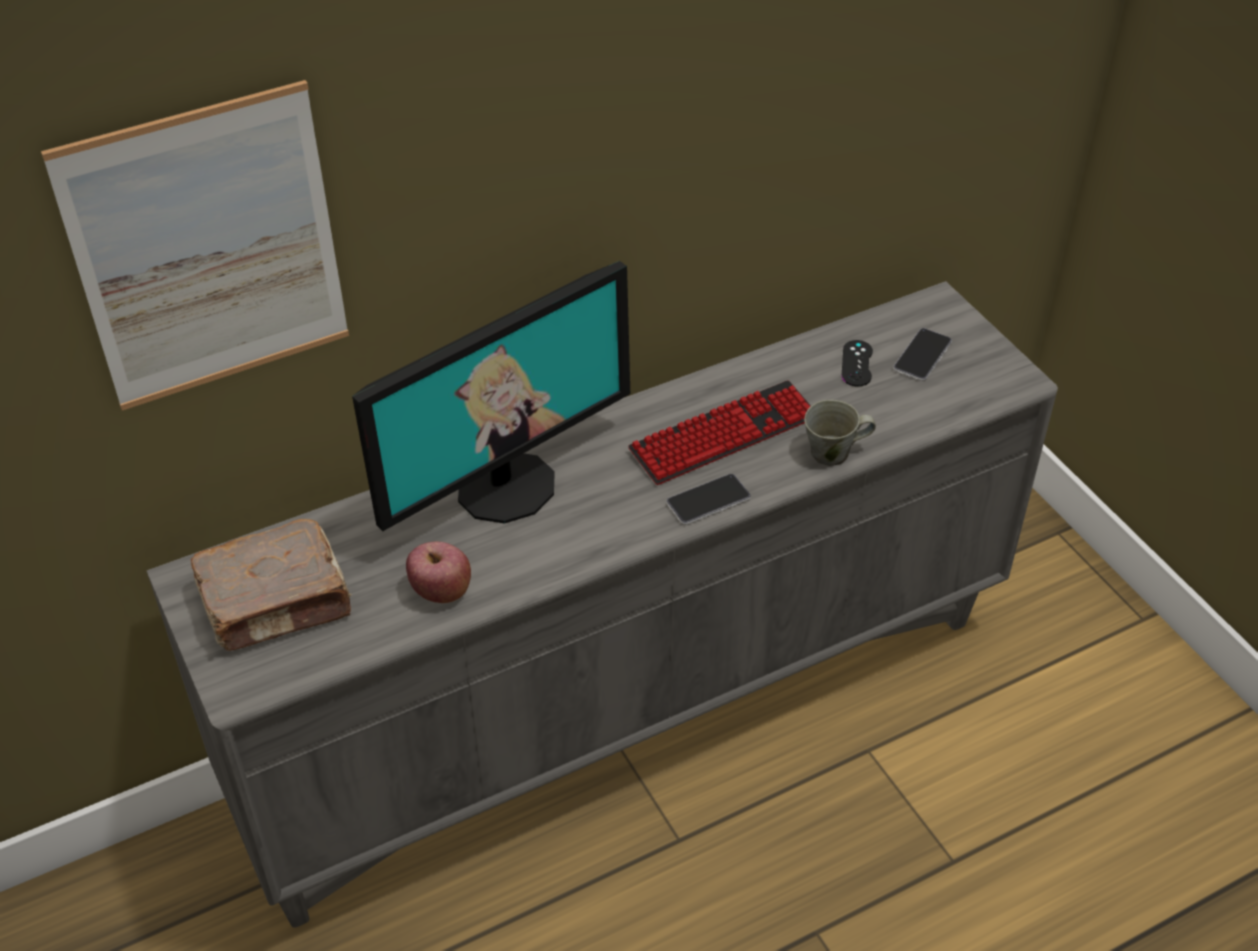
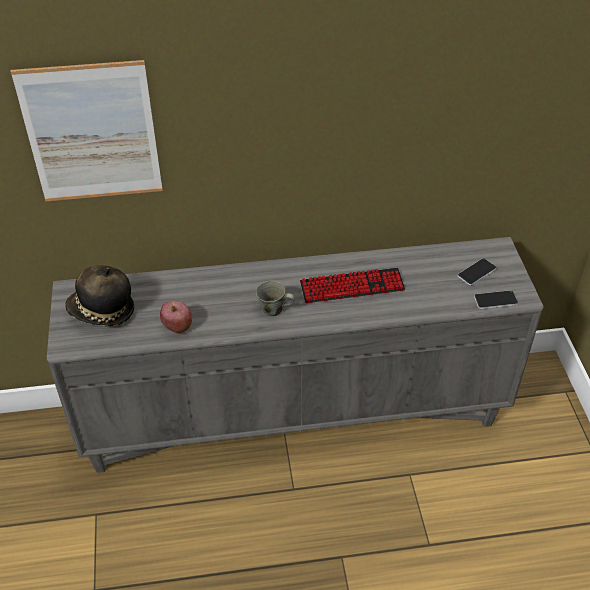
camera: 20 degrees right, 0 degrees up
(278, 603) = (102, 311): brown book -> hat
(505, 486) = (232, 284): monitor -> none
(708, 501) = (327, 317): phone -> phone (495, 300)
(832, 453) = (403, 310): grey mug -> grey mug (273, 309)
(857, 363) = (439, 268): black game controller -> none

